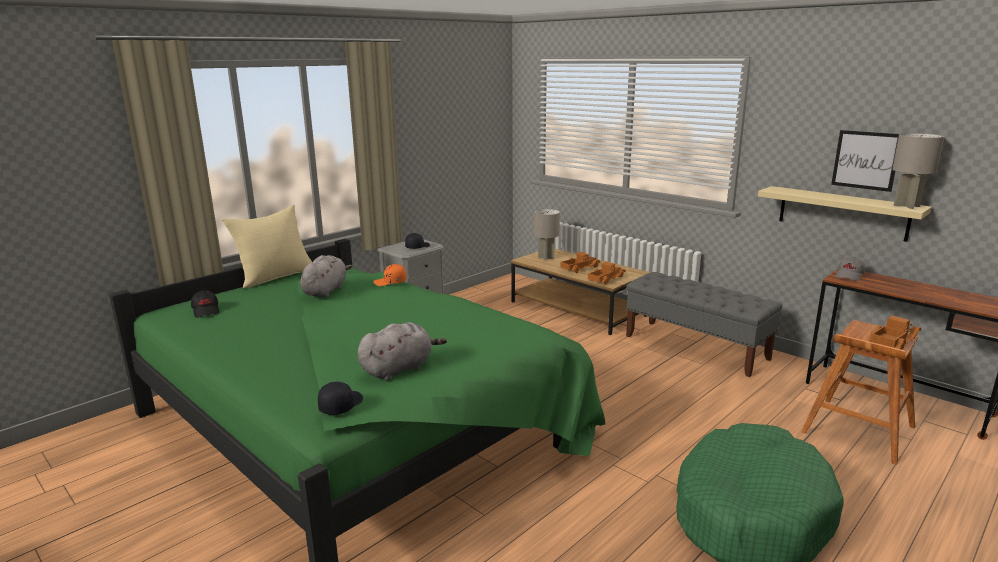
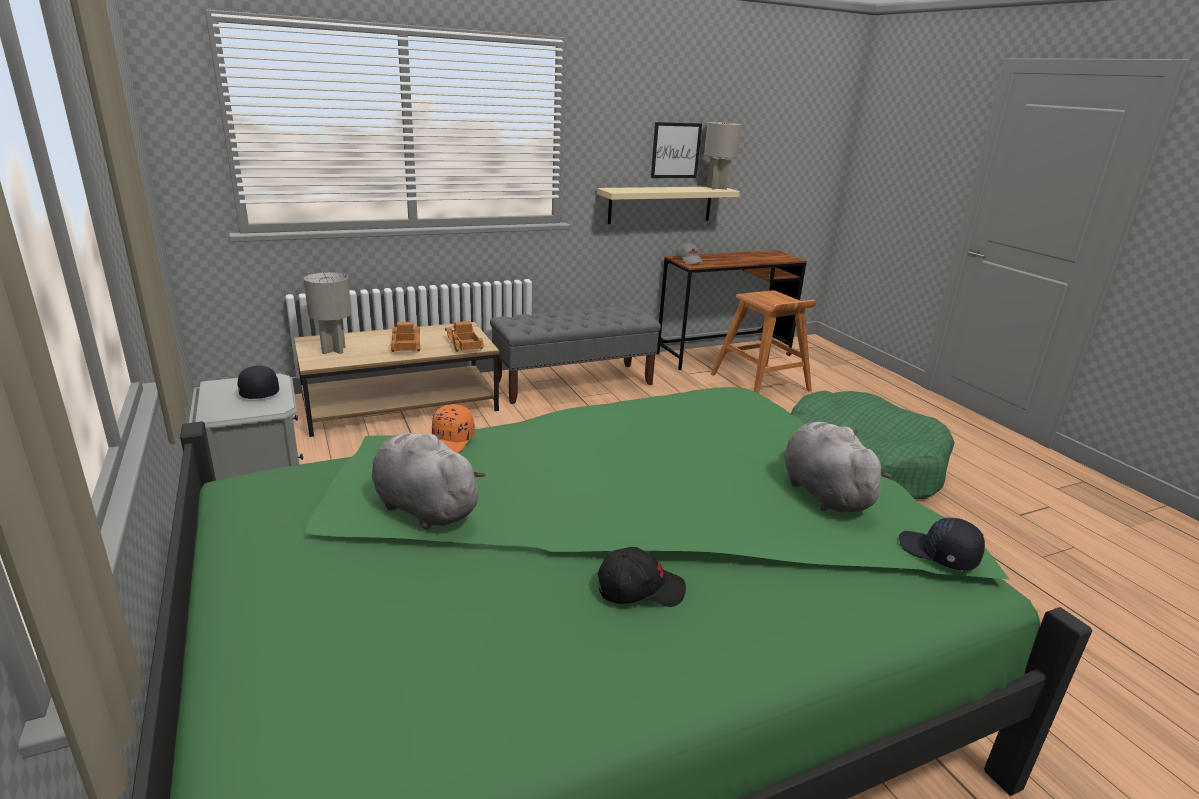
camera: 70 degrees left, 5 degrees up
(206, 311) = (353, 703): black cap -> black cap (639, 590)
(275, 276) = (201, 567): beige pillow -> none
(891, 341) = (782, 299): toy truck -> none

